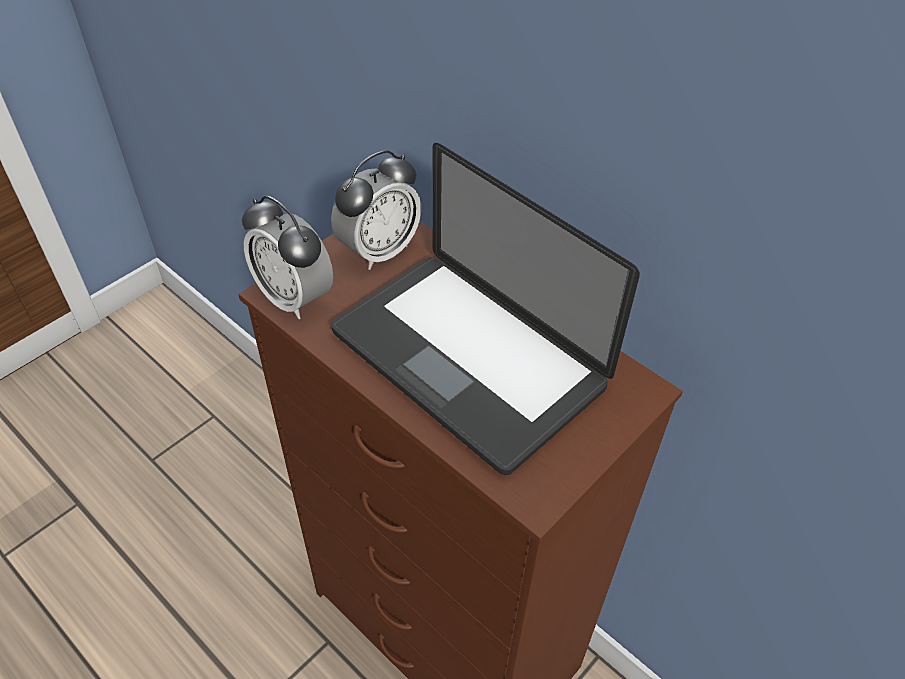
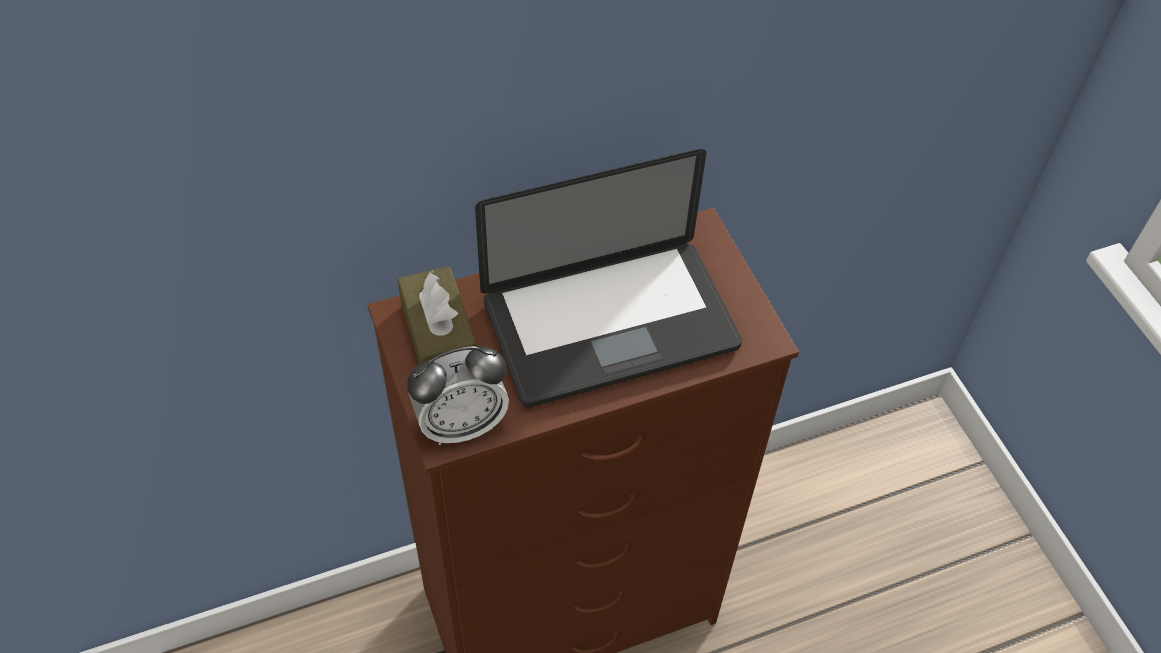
camera: 65 degrees left, 5 degrees up
(379, 251) = (439, 336): alarm clock -> brown tissue box

